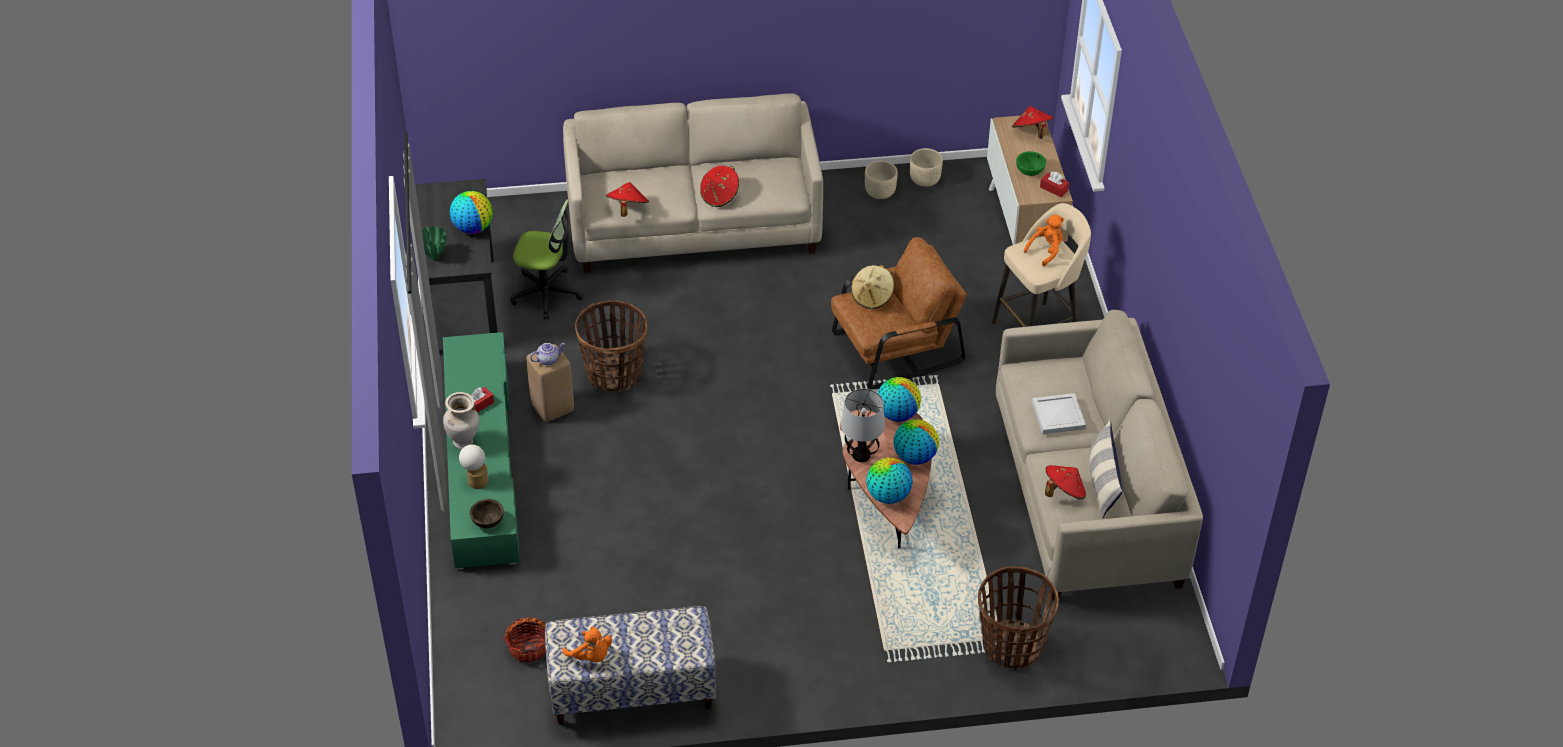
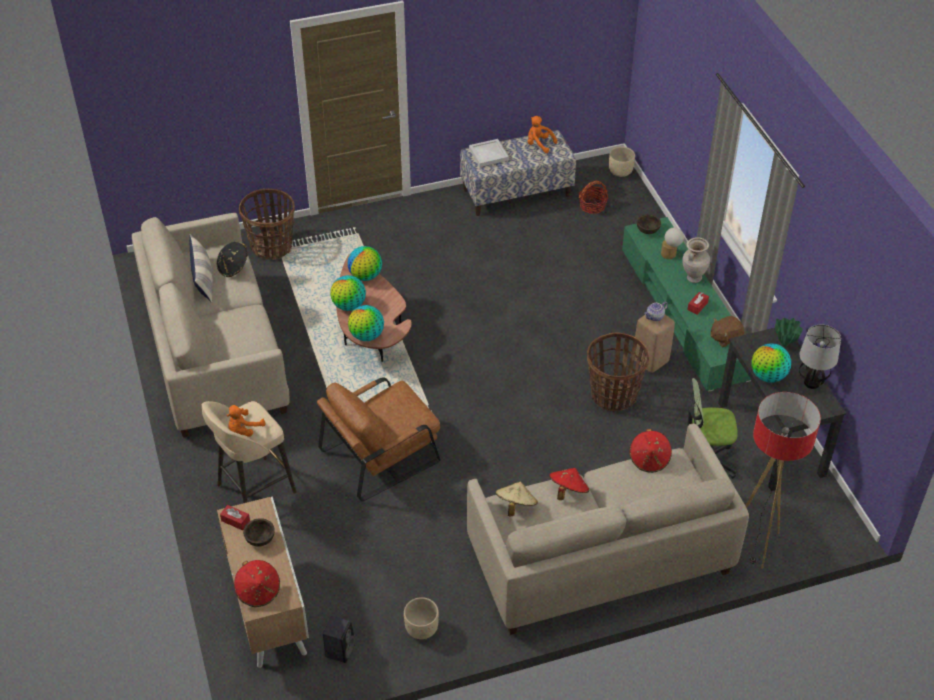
camera: 170 degrees right, 0 degrees up
(467, 361) = (725, 338): none -> brown plush toy
(536, 214) = (756, 545): none -> floor lamp
(861, 455) = (390, 301): table lamp -> table lamp (811, 382)
(872, 297) = (402, 421): beige hat -> beige hat (515, 505)
(924, 180) = (376, 653): beige planter -> beige planter (620, 172)
(957, 187) = (340, 649): none -> black speaker
(1030, 171) = (260, 539): green bowl -> brown bowl
(1058, 415) = (235, 323): white tray -> white tray (488, 154)
(1063, 492) = (233, 267): red hat -> black hat

